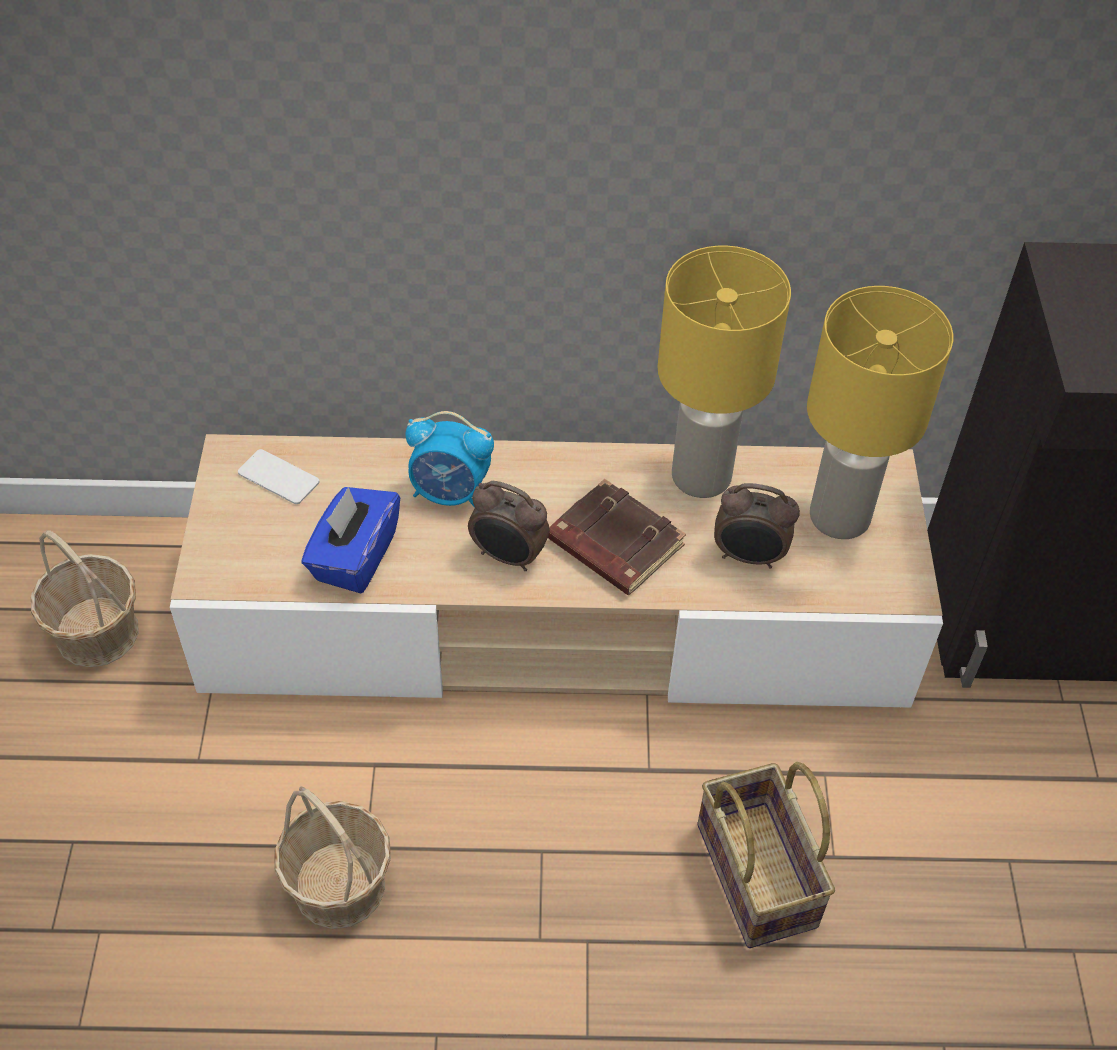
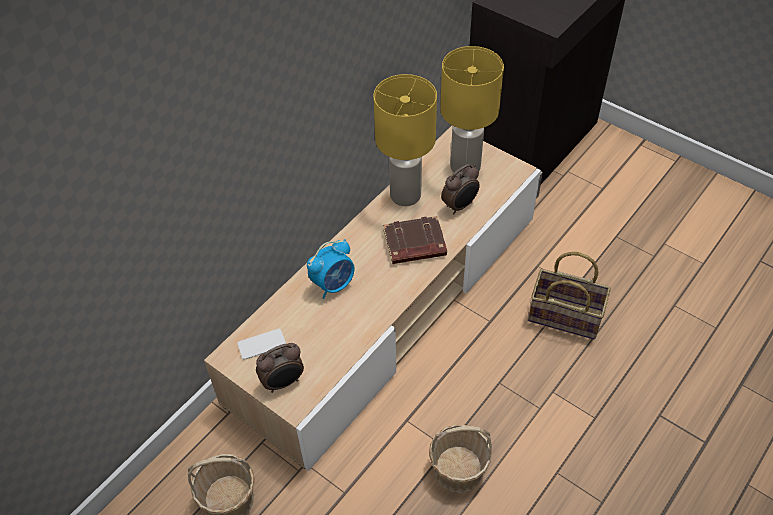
camera: 50 degrees left, 0 degrees up
(354, 557) = (337, 340): blue tissue box -> none
(508, 557) = (388, 284): alarm clock -> alarm clock (283, 382)

